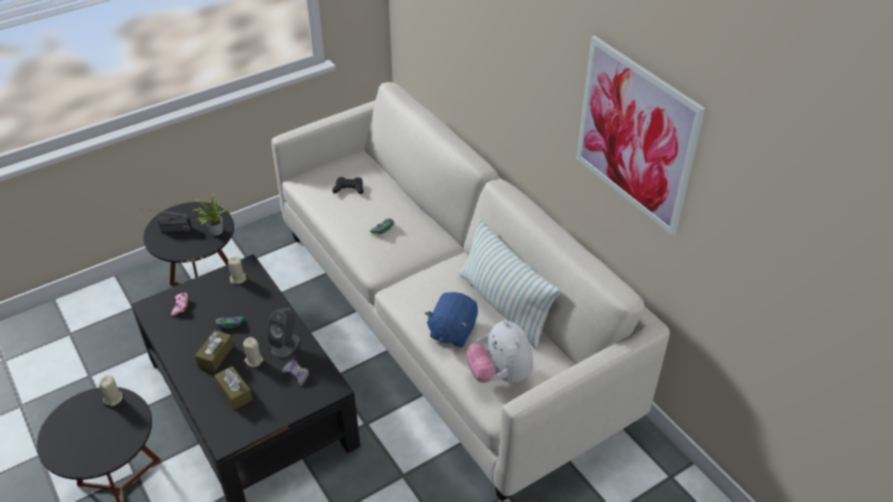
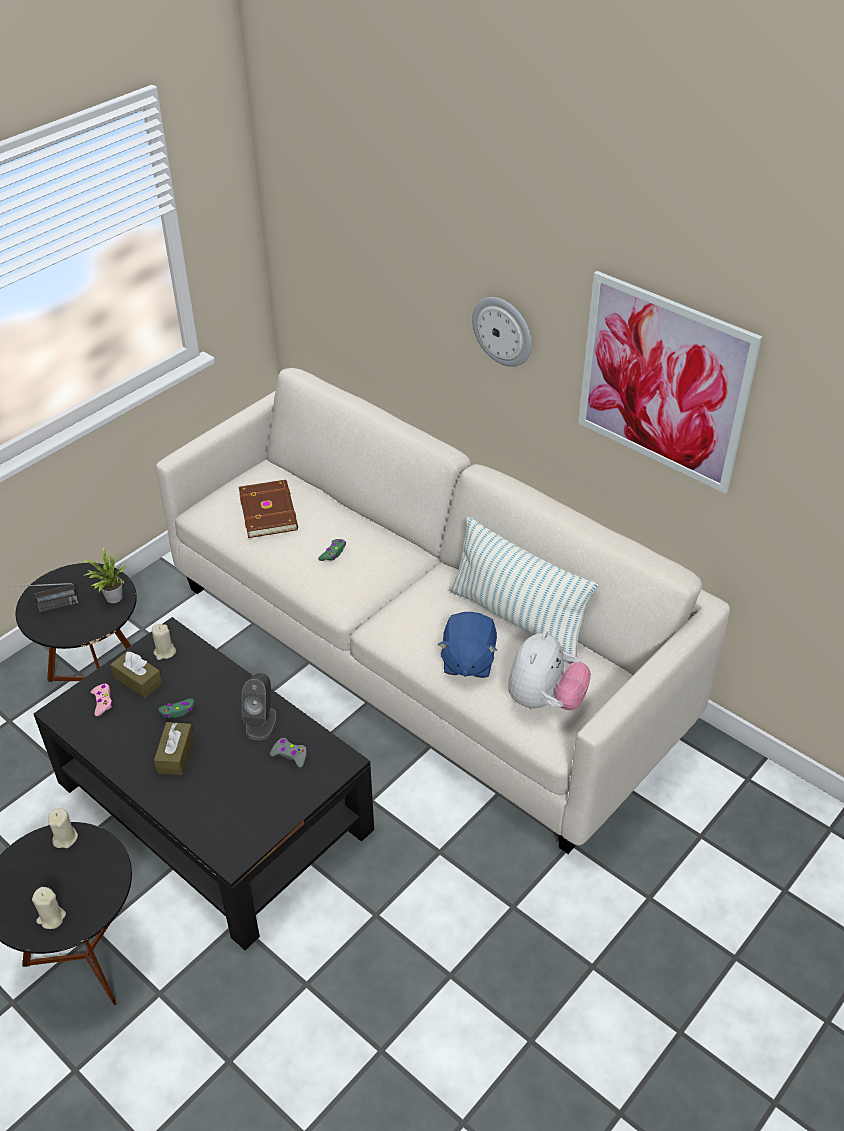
camera: 15 degrees left, 0 degrees up
(234, 392) = (219, 795): brown tissue box -> brown tissue box (138, 680)
(253, 360) = (227, 750): beige candle -> beige candle (51, 917)
(349, 188) = (269, 511): black game controller -> brown book
(500, 375) = (544, 700): plush toy -> plush toy turned 120 degrees counterclockwise
(531, 75) = (503, 331): none -> wall clock

